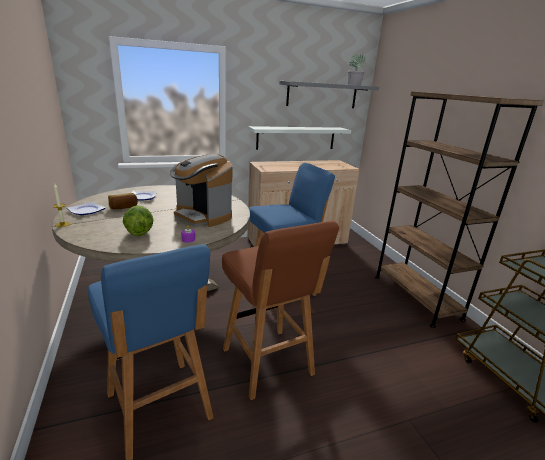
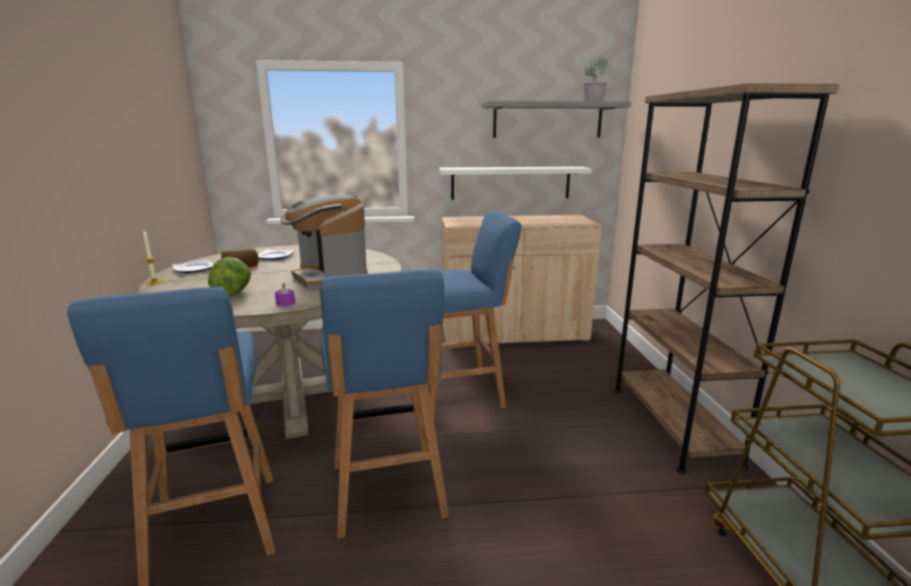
camera: 15 degrees right, 5 degrees down
(268, 363) = (387, 492): brown stool -> blue stool

